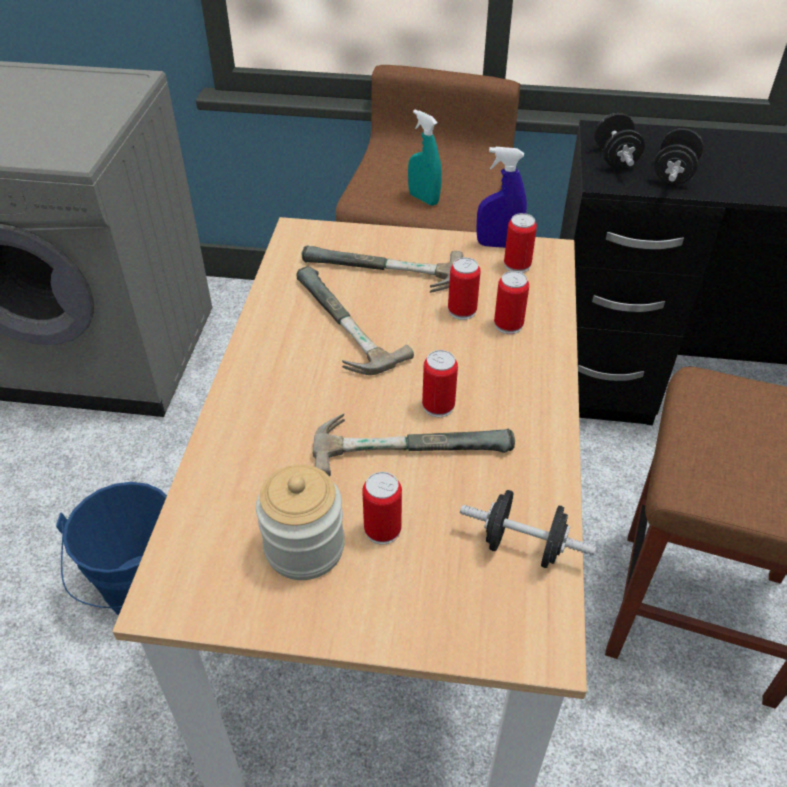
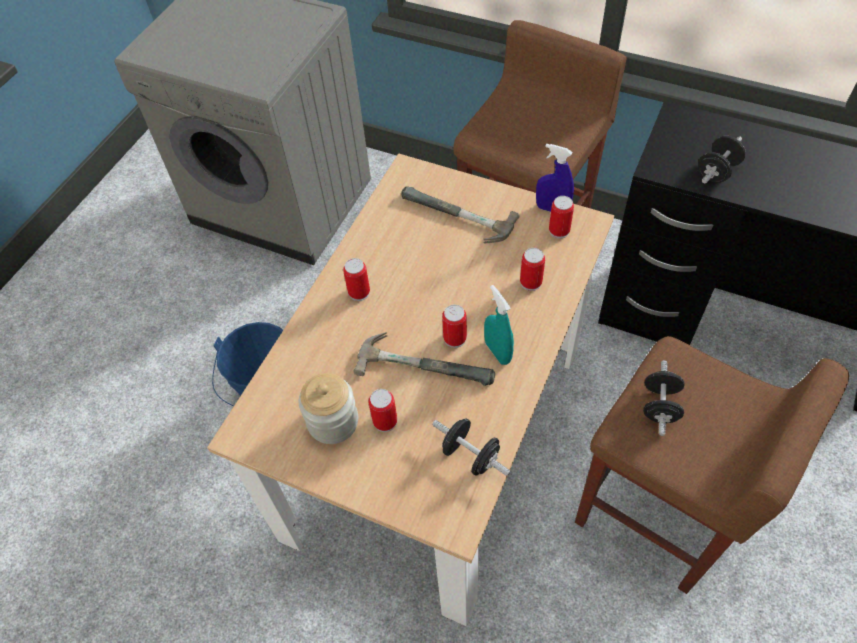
camera: 20 degrees right, 10 degrees up
(336, 326) = (407, 258): hammer -> none
(423, 199) = (524, 144): turquoise spray bottle -> turquoise spray bottle (497, 352)
(462, 311) = (501, 263): can -> can (359, 292)
(615, 159) = (675, 147): black dumbbell -> black dumbbell (660, 406)

